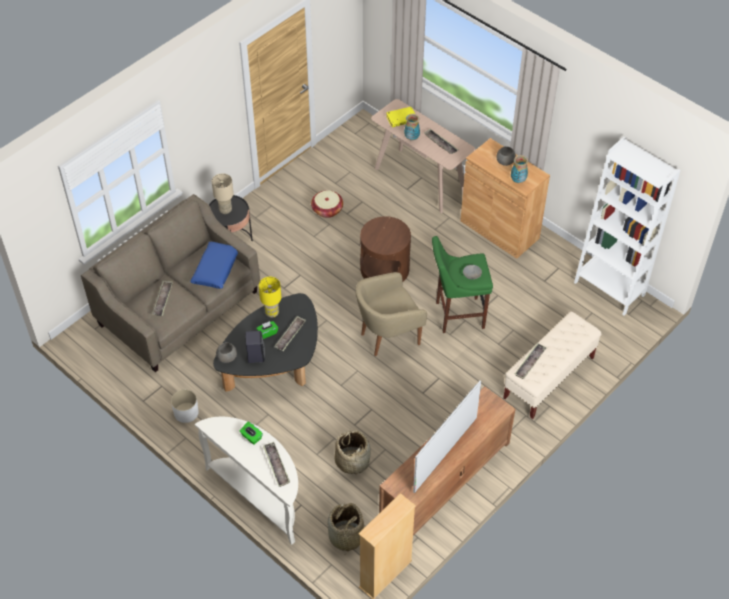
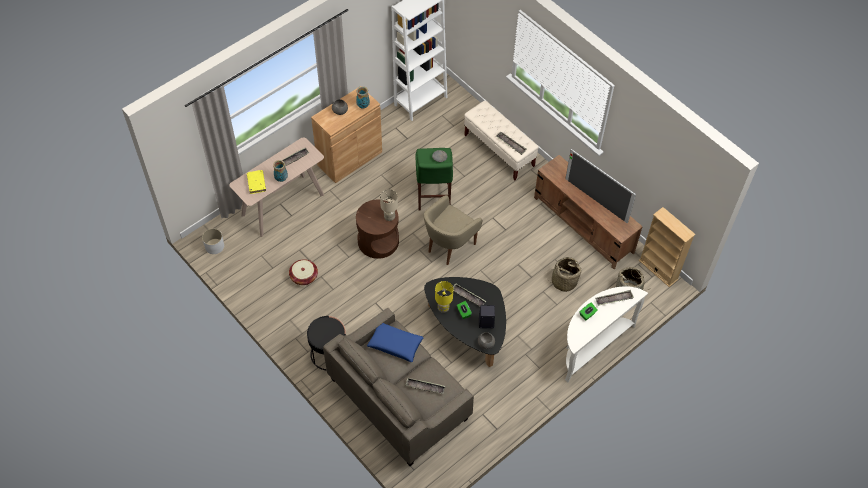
camera: 85 degrees left, 5 degrees up
(186, 412) = (511, 395): white planter -> white planter (214, 246)
(225, 210) = (325, 335): beige table lamp -> beige table lamp (389, 217)
(388, 336) = (449, 246): beige armchair -> beige armchair turned 60 degrees clockwise

